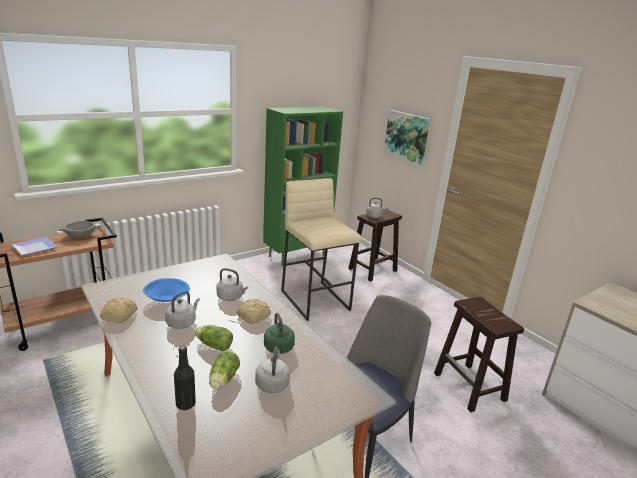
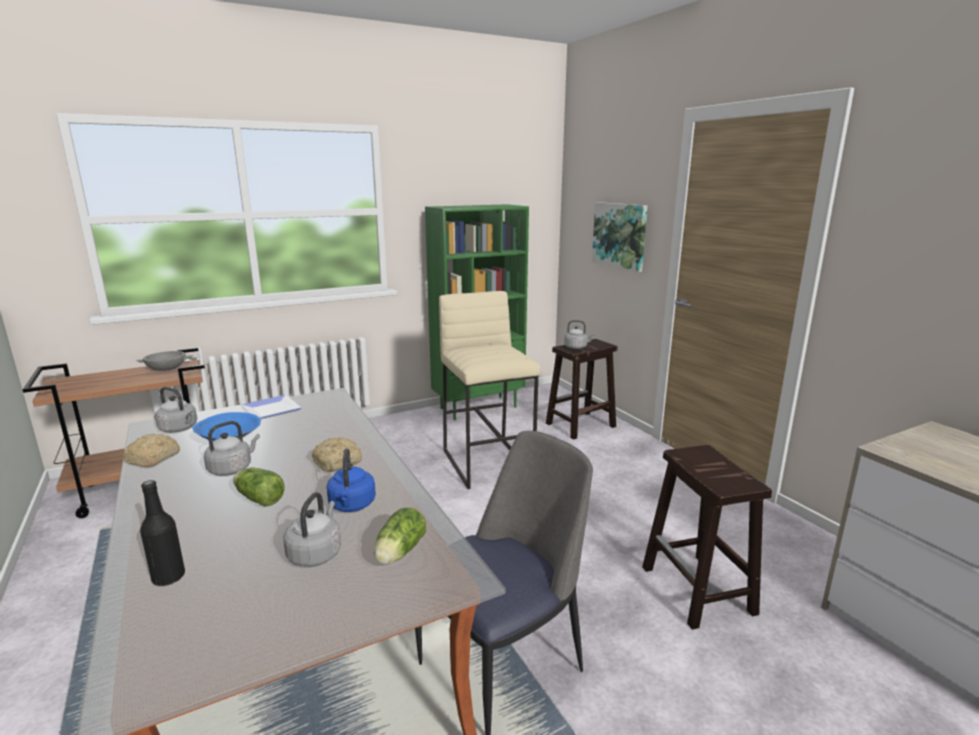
camera: 10 degrees right, 5 degrees down
(34, 248) = (99, 382): plate -> plate (270, 410)
(223, 380) = (243, 546): lettuce -> lettuce (398, 553)
(231, 297) = (319, 438): grey kettle -> grey kettle (180, 429)
(279, 349) = (352, 506): green kettle -> blue kettle

